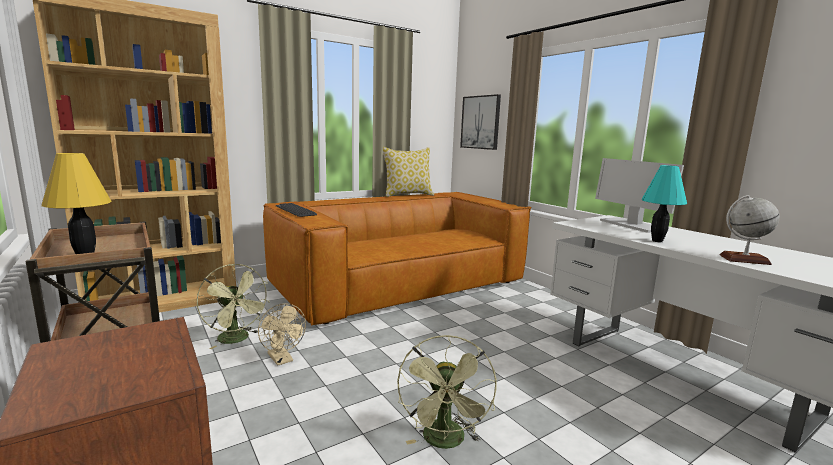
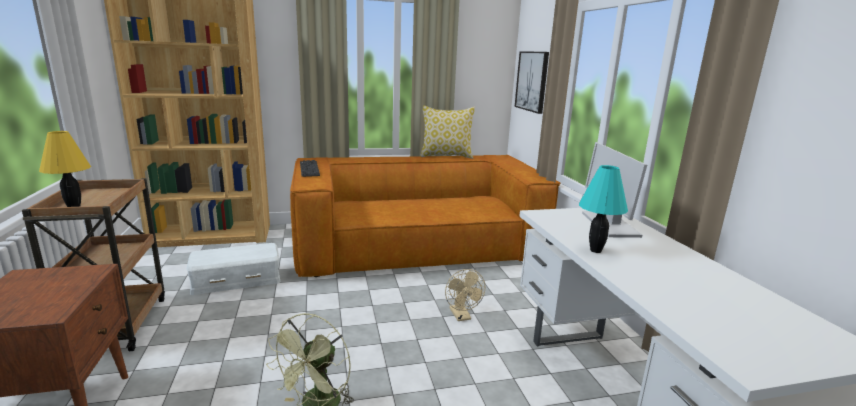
camera: 20 degrees right, 5 degrees up
(237, 340) = (237, 279): green fan -> white storage box
(282, 360) = (255, 304): beige fan -> beige fan (462, 316)
(744, 259) = (657, 291): globe -> none

